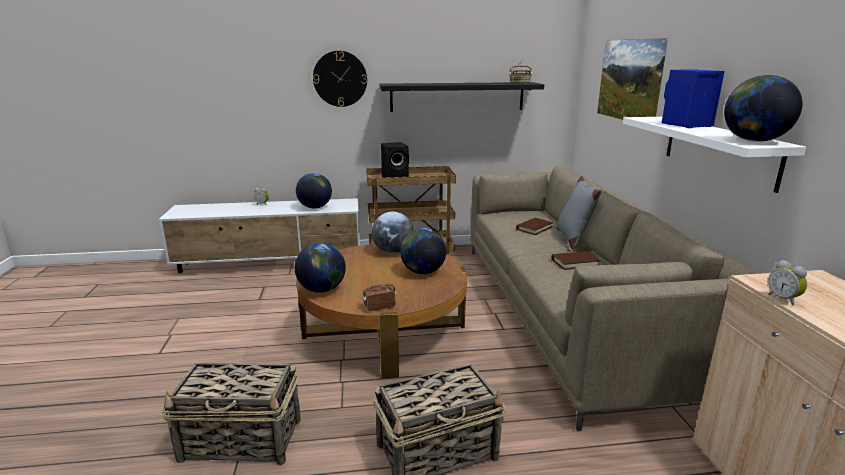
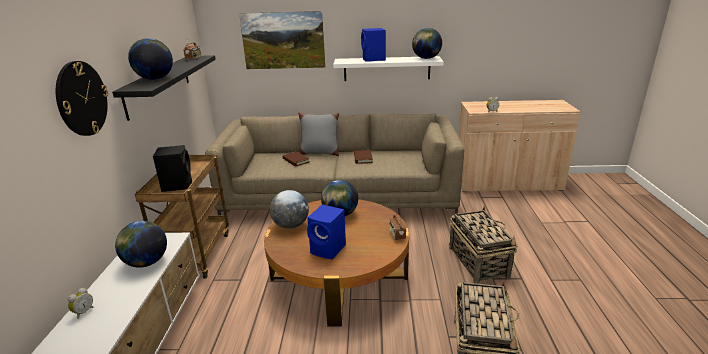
camera: 80 degrees left, 5 degrees up
(322, 289) = (360, 262): globe -> globe (155, 79)
(347, 272) = (329, 249): none -> blue speaker

